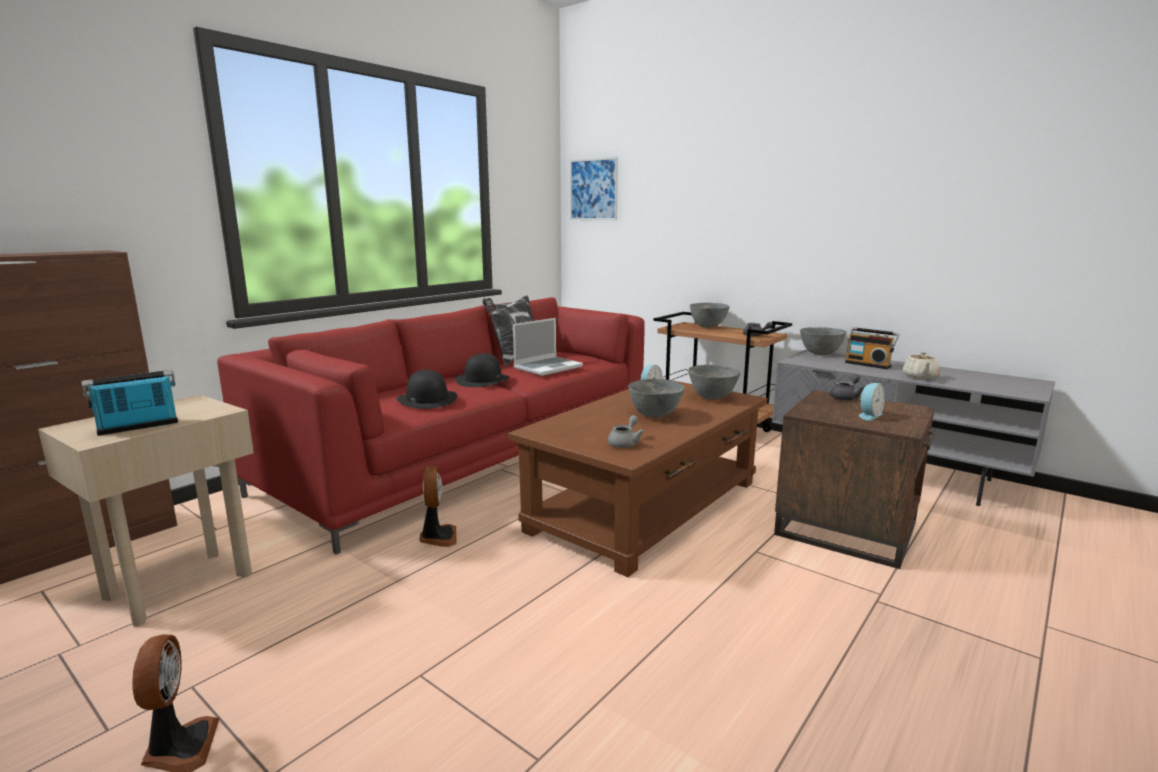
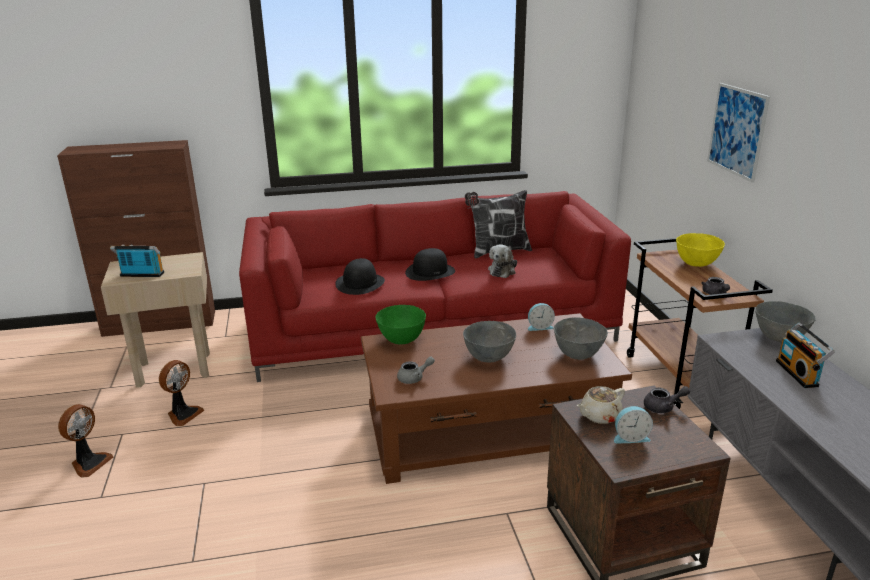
camera: 40 degrees right, 10 degrees up
(438, 537) = (320, 394): fan -> fan (183, 414)
(548, 367) = (503, 270): laptop -> plush toy
(556, 424) = (402, 340): none -> green bowl
(593, 189) = (650, 73): picture -> picture (737, 131)
(707, 326) = (696, 264): grey bowl -> yellow bowl
(919, 377) = (815, 414): beige teapot -> beige teapot (599, 416)

